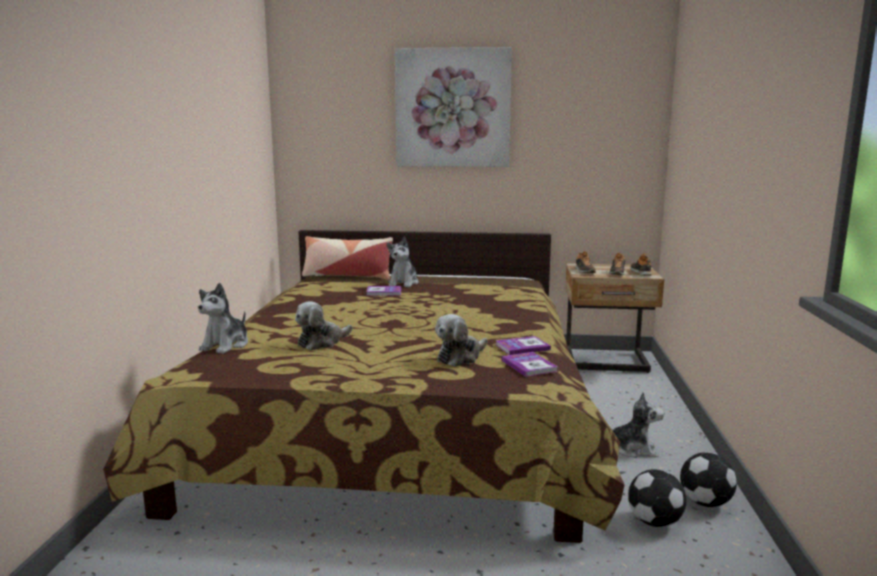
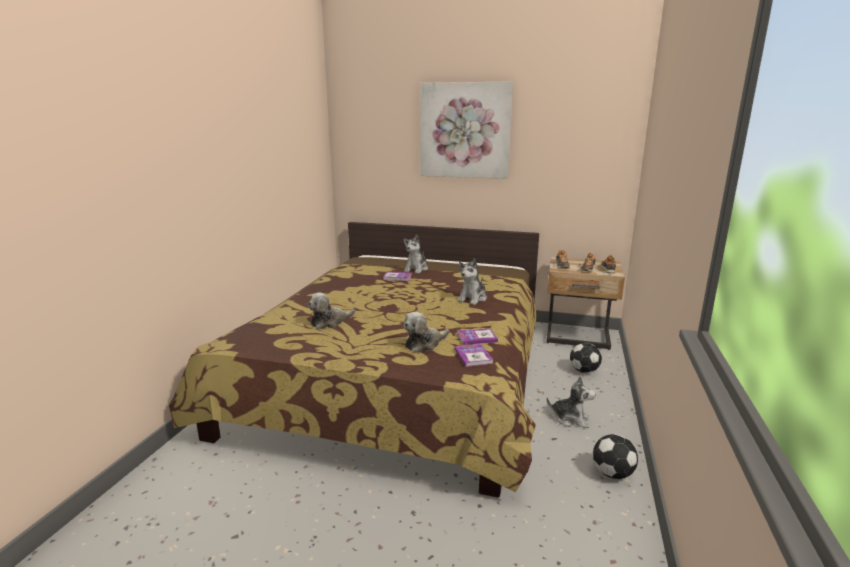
camera: 10 degrees right, 5 degrees up
(226, 345) = (262, 320): plush toy -> plush toy (472, 299)
(347, 276) = (380, 259): pillow -> none
(655, 522) = (564, 486): football -> football (584, 371)

